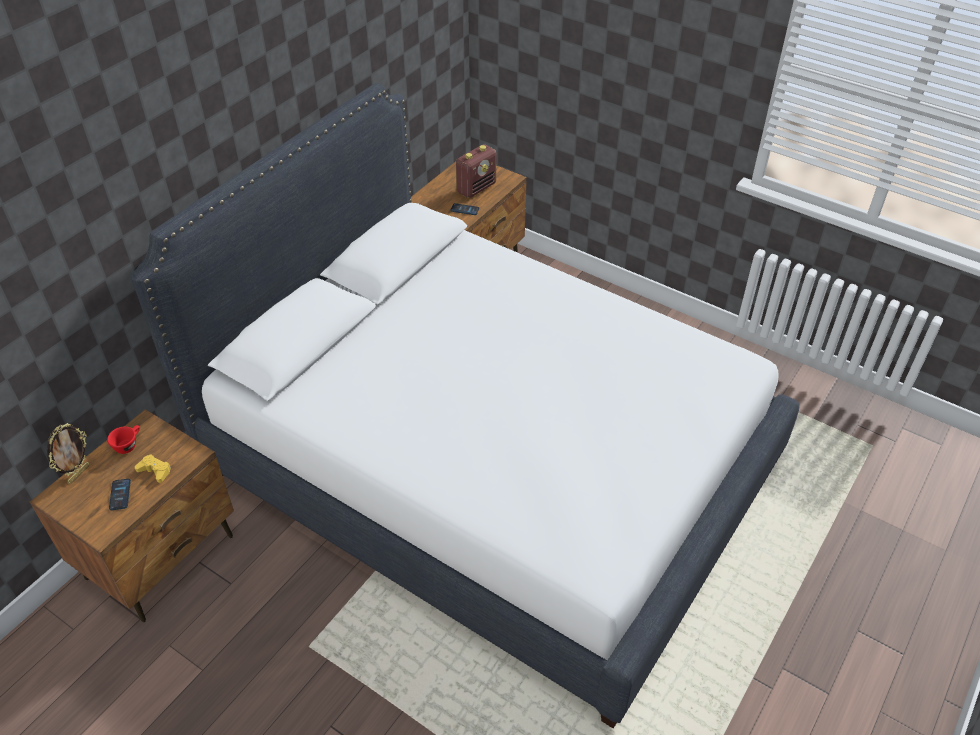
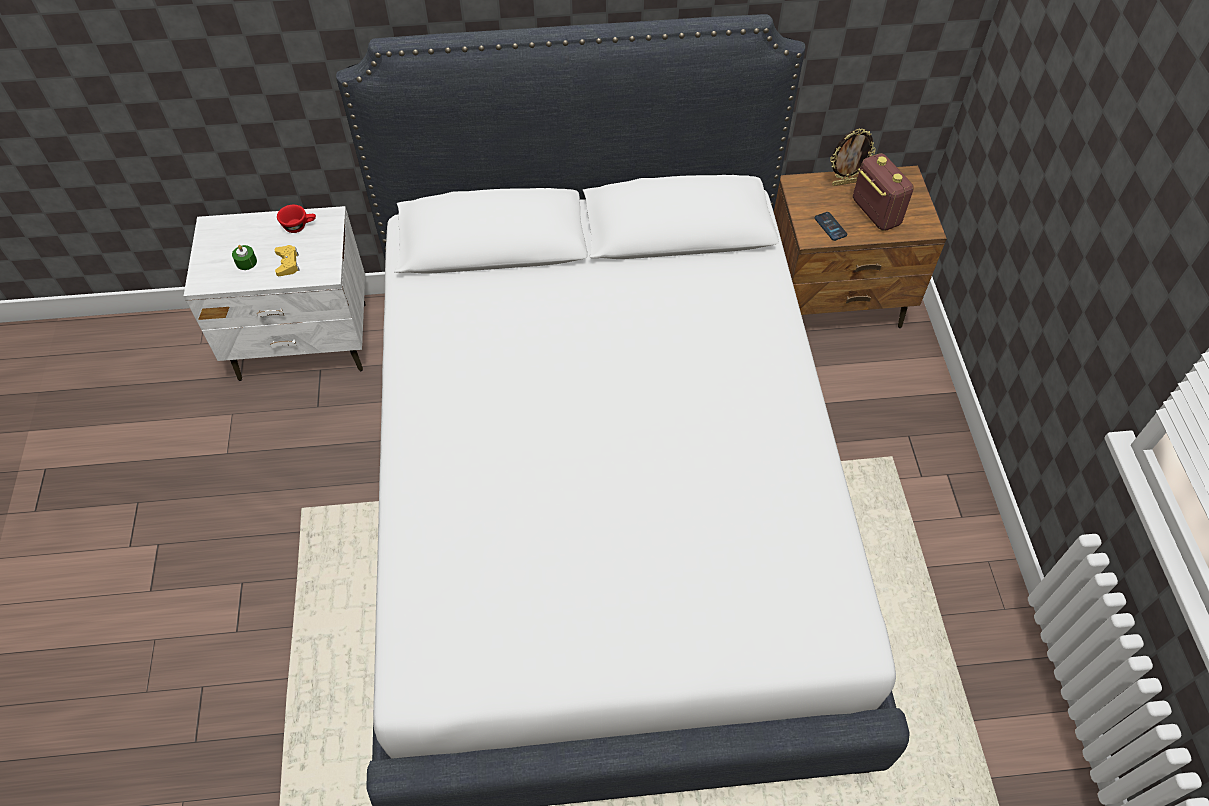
camera: 50 degrees right, 10 degrees up
(78, 473) = (245, 221): picture frame -> picture frame (844, 182)
(120, 495) = (246, 262): phone -> green candle
(161, 557) = (304, 342): brown nightstand -> white nightstand
(476, 188) = (875, 212): radio -> radio turned 120 degrees counterclockwise

